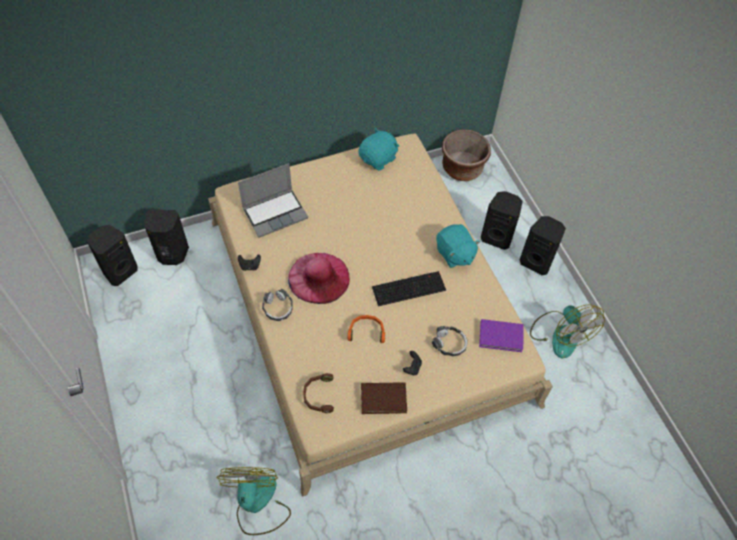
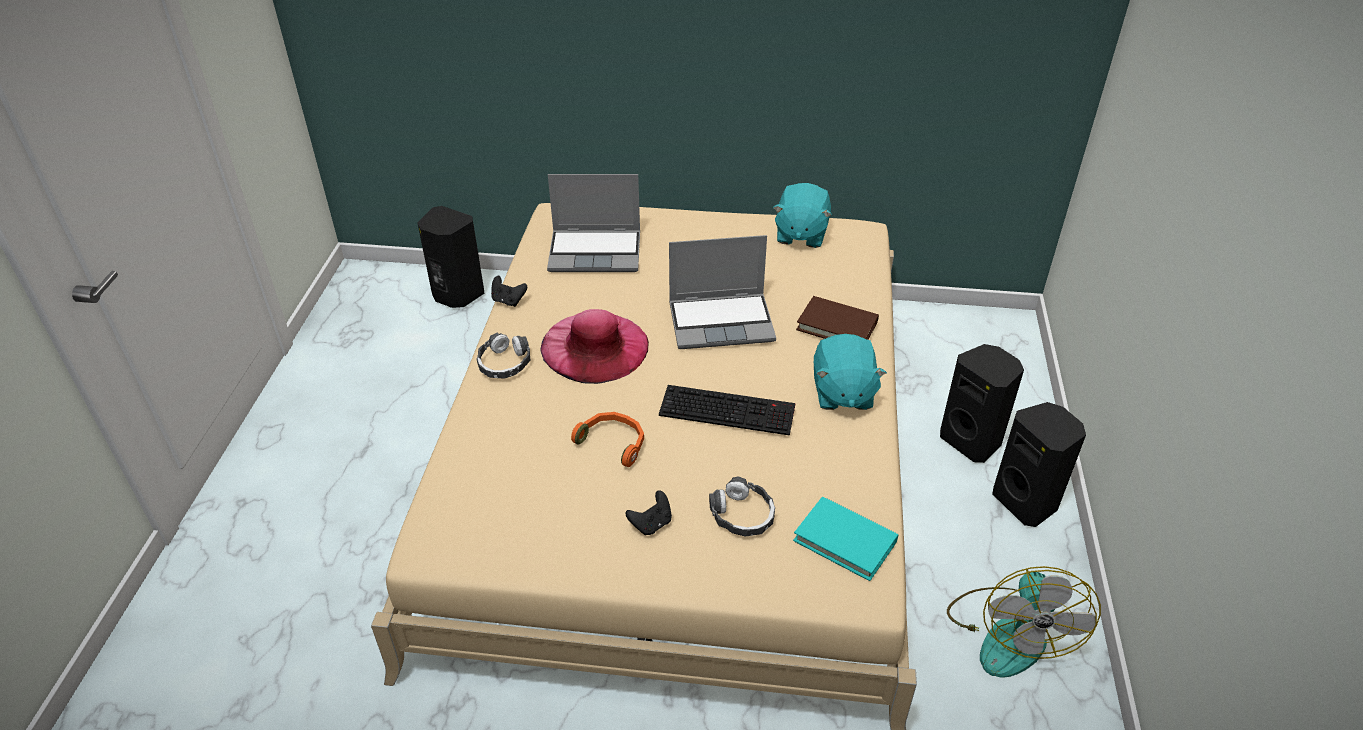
camera: 30 degrees right, 15 degrees down
(119, 271) = (376, 291): black speaker -> none
(257, 504) = (310, 662): fan -> none
(318, 395) = (468, 500): brown headphones -> none
(373, 234) = (722, 322): none -> laptop
(378, 159) = (800, 234): turquoise plush toy -> turquoise plush toy turned 120 degrees clockwise
(383, 399) = (567, 549): brown book -> brown book (837, 326)
(462, 168) = (966, 329): brown planter -> none
(500, 336) = (845, 541): purple book -> turquoise book

